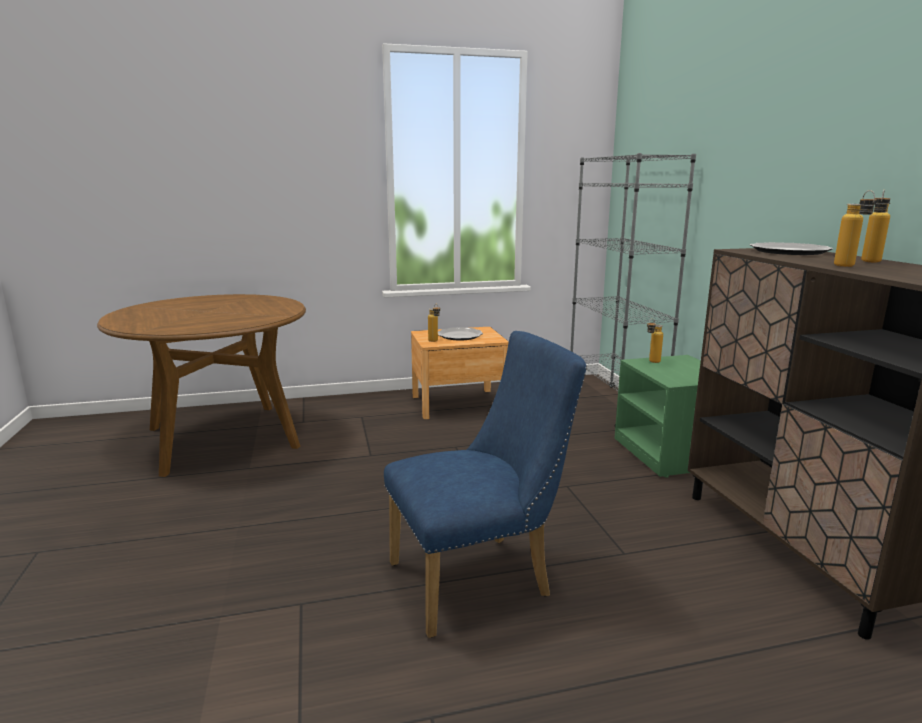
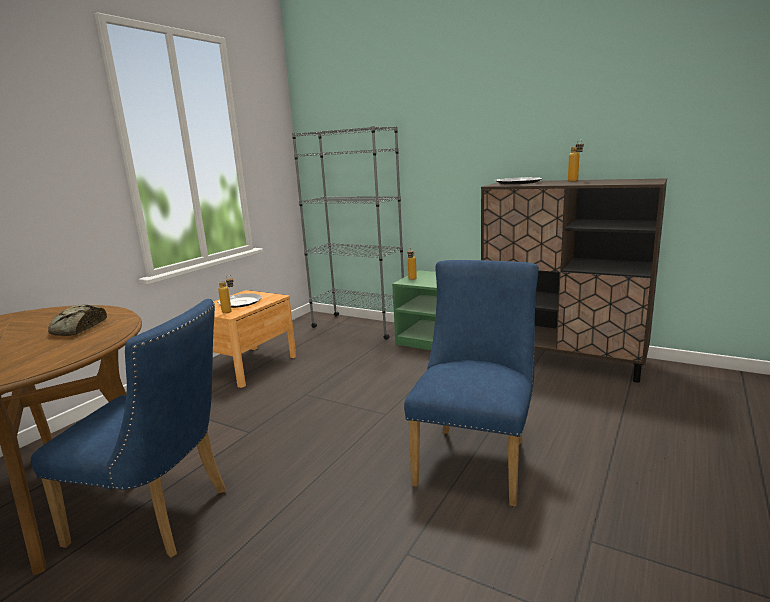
camera: 45 degrees left, 0 degrees up
(241, 482) = (161, 518): none -> blue chair
(249, 314) = (77, 328): none -> bread
(849, 266) = (583, 183): bottle -> none

